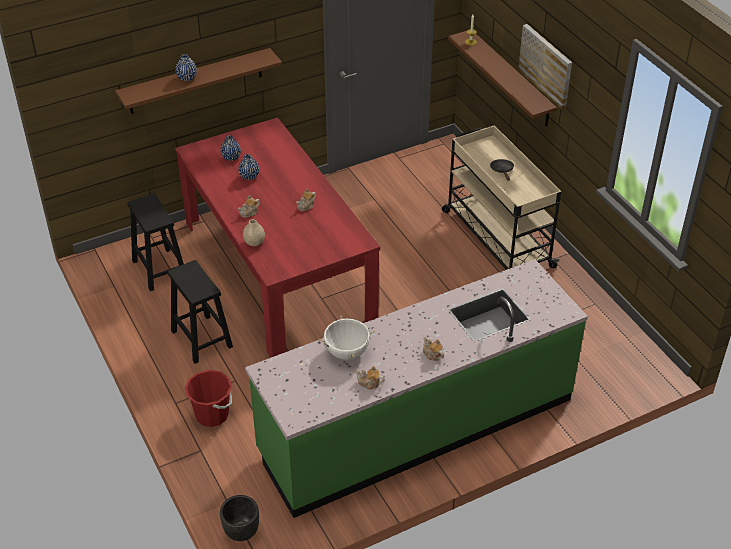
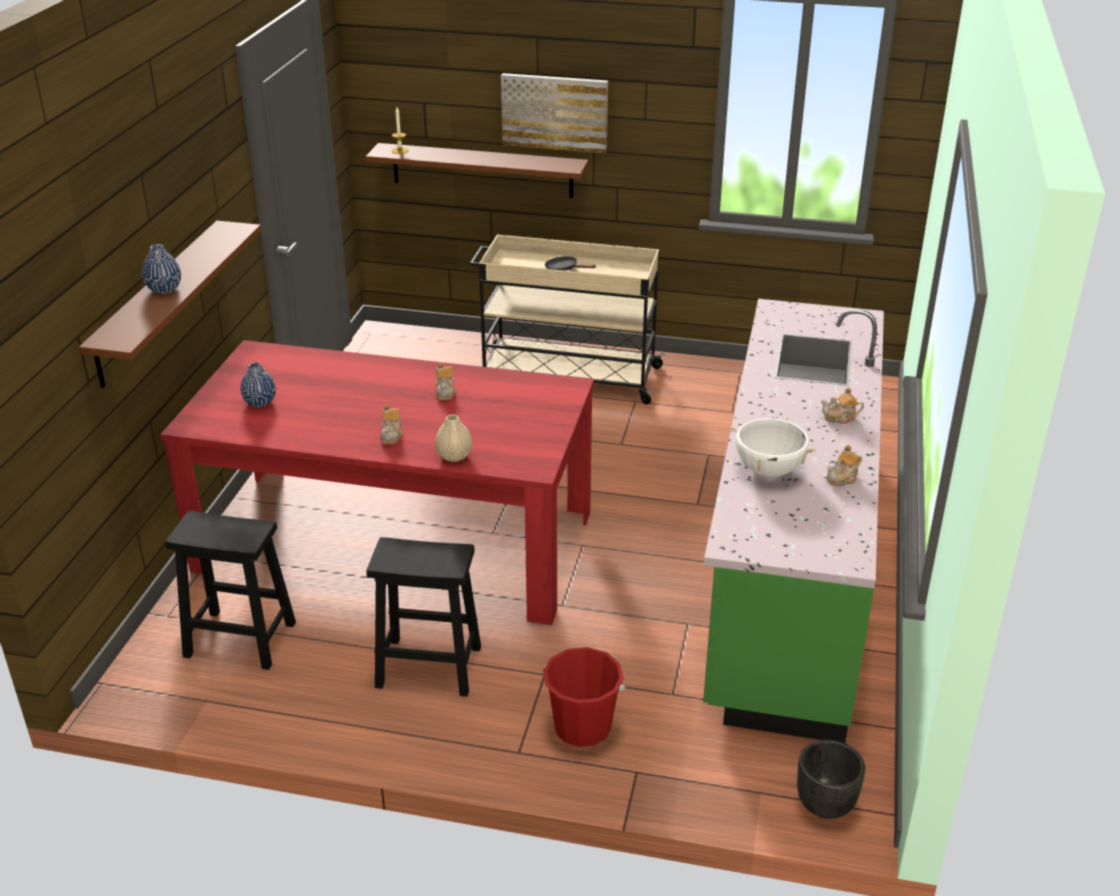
camera: 50 degrees left, 10 degrees down
(249, 176) = (321, 406): blue vase -> none

